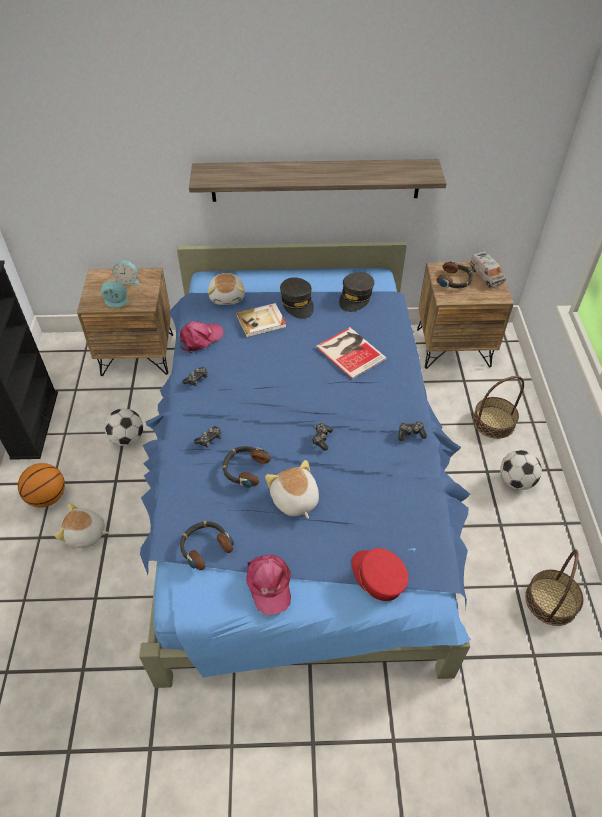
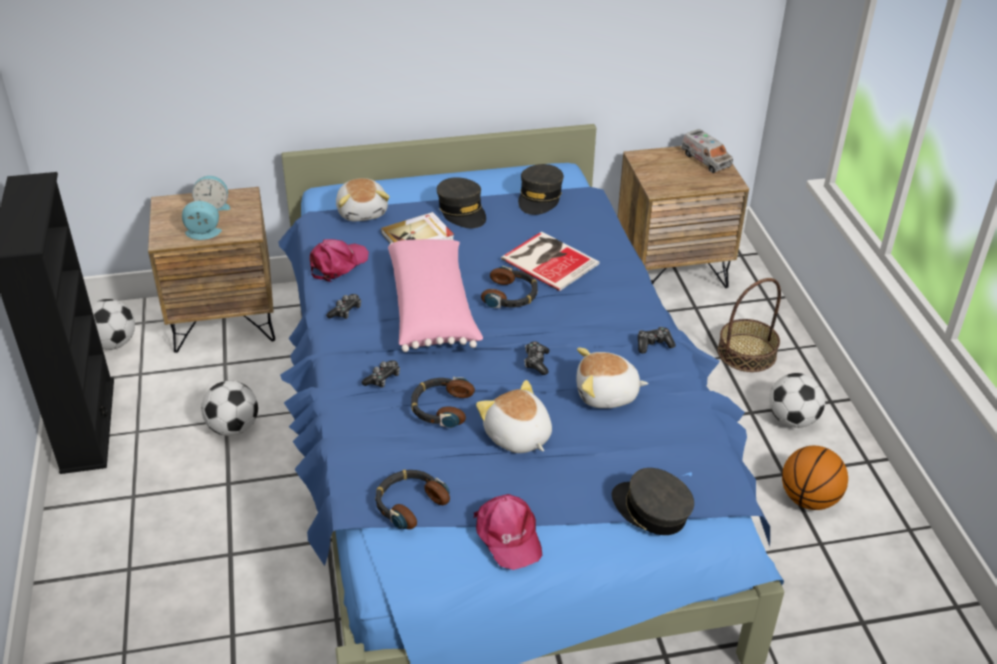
camera: 10 degrees left, 10 degrees down
(48, 497) = (130, 516): basketball -> basketball (809, 499)
(63, 364) = (113, 343): none -> football
(85, 534) = (198, 557): plush toy -> plush toy (607, 395)
(258, 384) = (433, 309): none -> pink pillow
(315, 180) = (470, 46): shelf -> none
(378, 577) = (651, 511): red cap -> grey cap
(454, 280) = (666, 168): headphones -> headphones (511, 295)
(551, 601) = (871, 555): basket -> none

